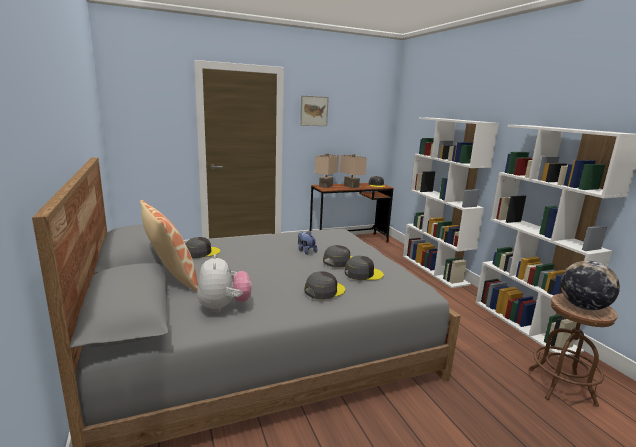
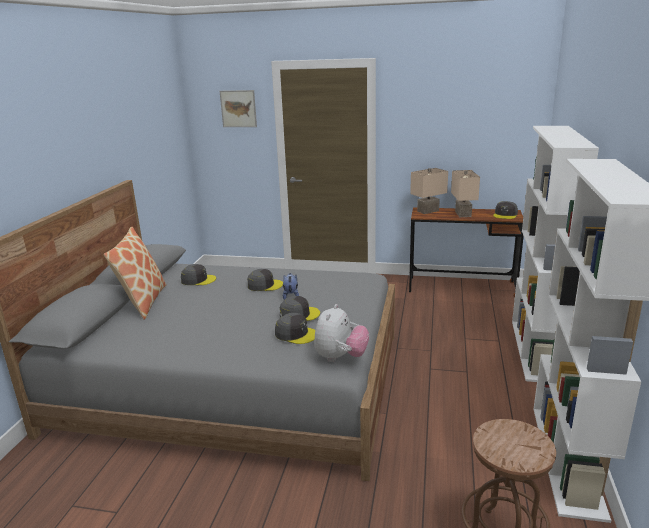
camera: 35 degrees right, 5 degrees up
(224, 307) = (144, 337): plush toy -> plush toy (340, 357)
(314, 111) = (418, 111): picture -> picture (238, 108)
(324, 290) = (236, 343): grey cap -> grey cap (264, 285)
(582, 307) = (509, 444): globe -> none

